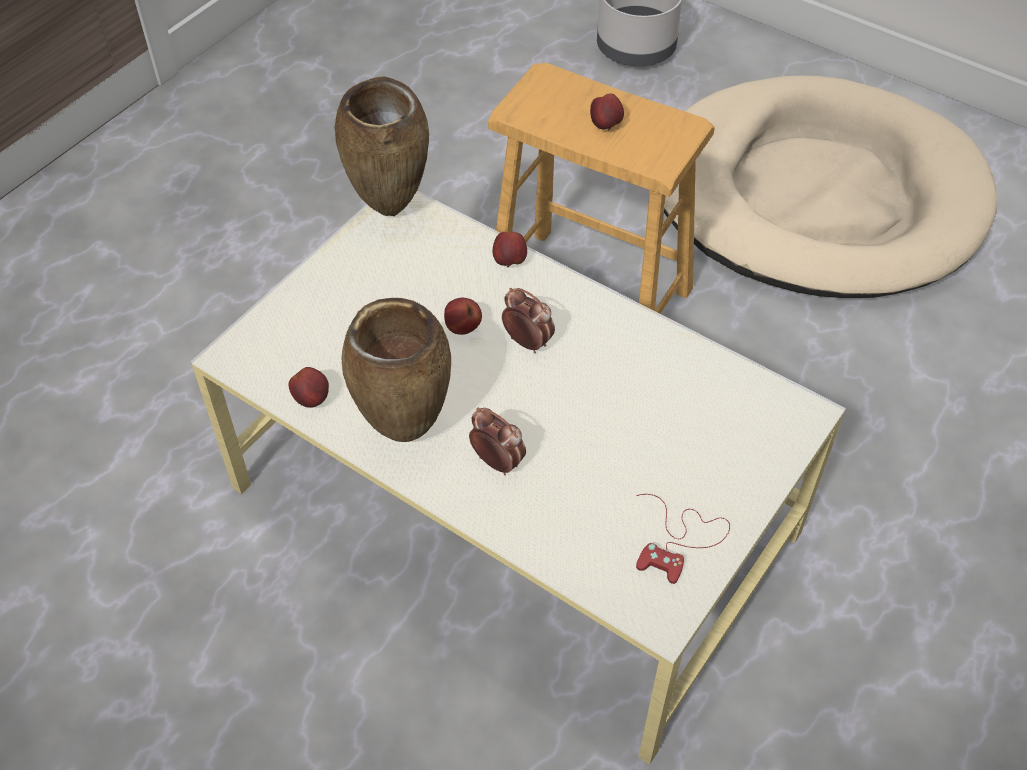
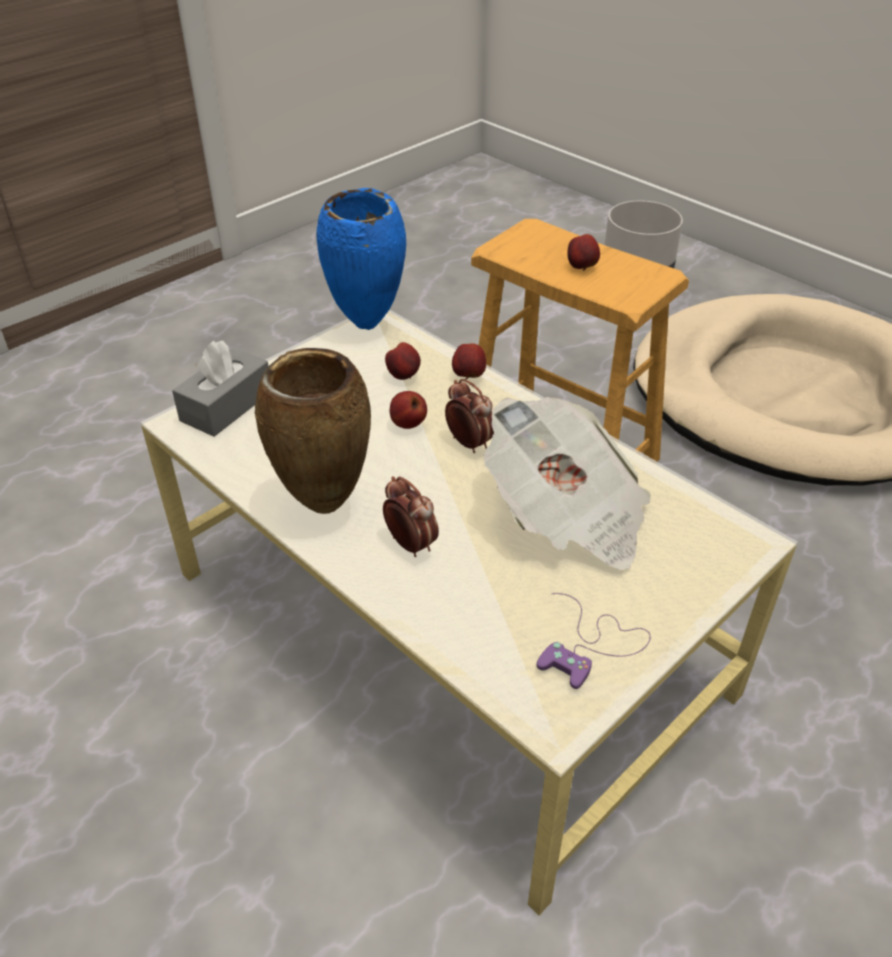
camera: 10 degrees right, 10 degrees down
(274, 330) = (226, 406): none -> grey tissue box
(312, 399) = (243, 466): apple -> apple (404, 376)
(391, 209) = (368, 324): brown vase -> blue vase
(635, 410) = (567, 515): none -> newspaper
(680, 539) = (591, 645): red game controller -> purple game controller

